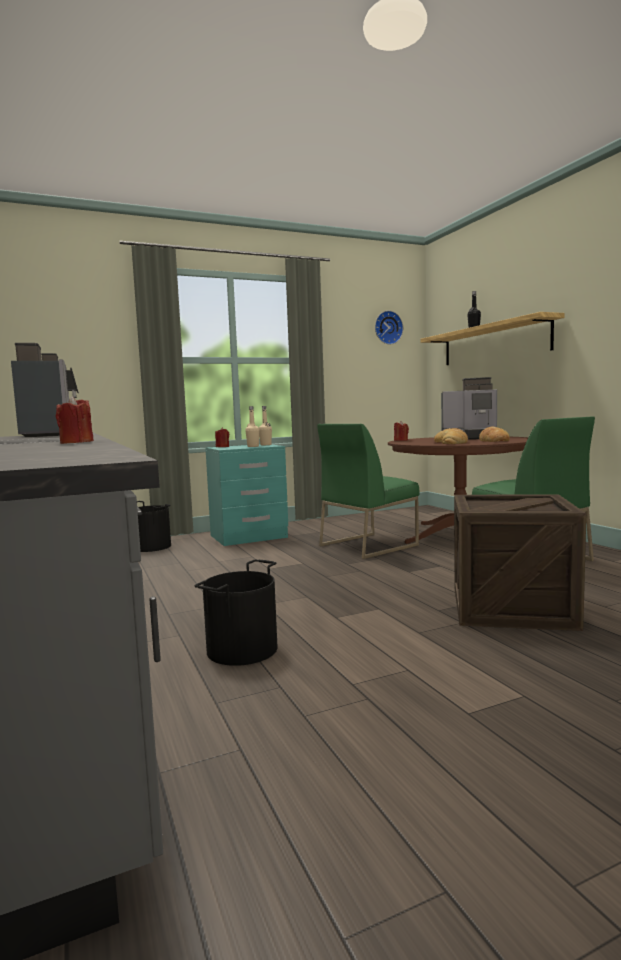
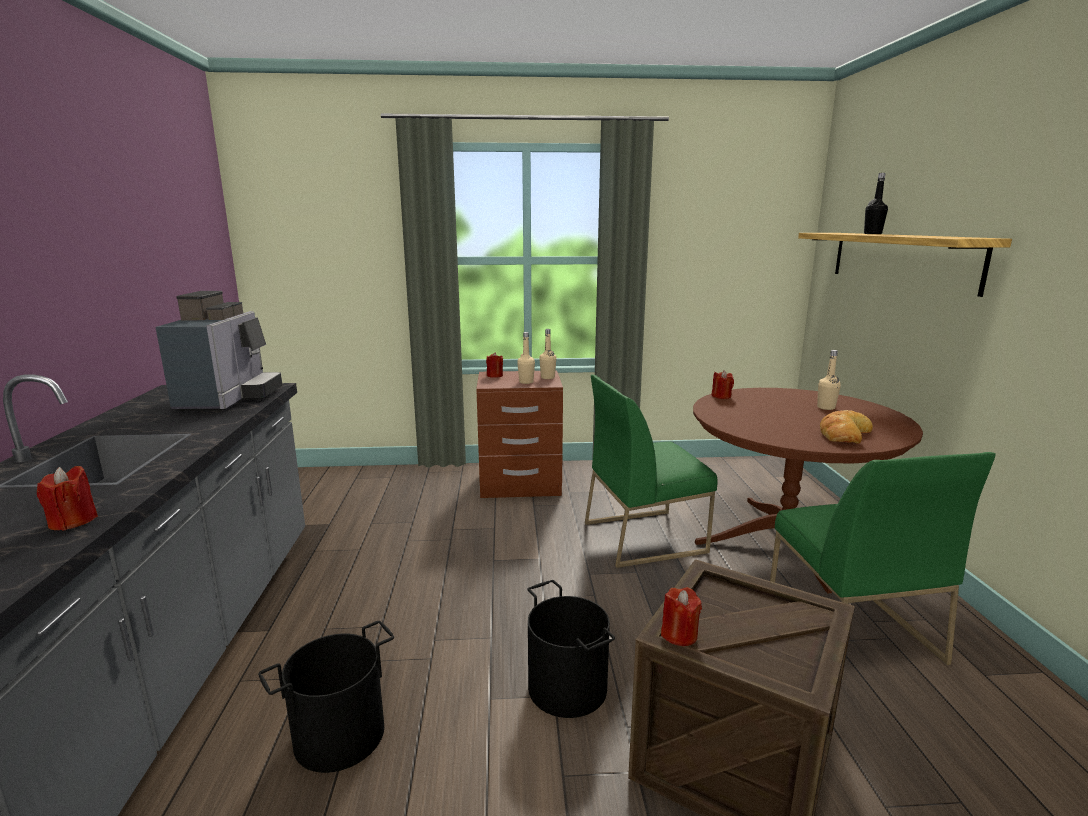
camera: 20 degrees right, 10 degrees up
(151, 546) = (409, 481): black bucket -> black bucket (568, 686)
(249, 537) = (520, 484): turquoise nightstand -> brown nightstand
(387, 328) = (754, 212): wall clock -> none
(451, 443) = (771, 429): bread -> none
(470, 438) = (826, 407): coffee machine -> beige bottle
(481, 508) = (679, 634): none -> red candle

